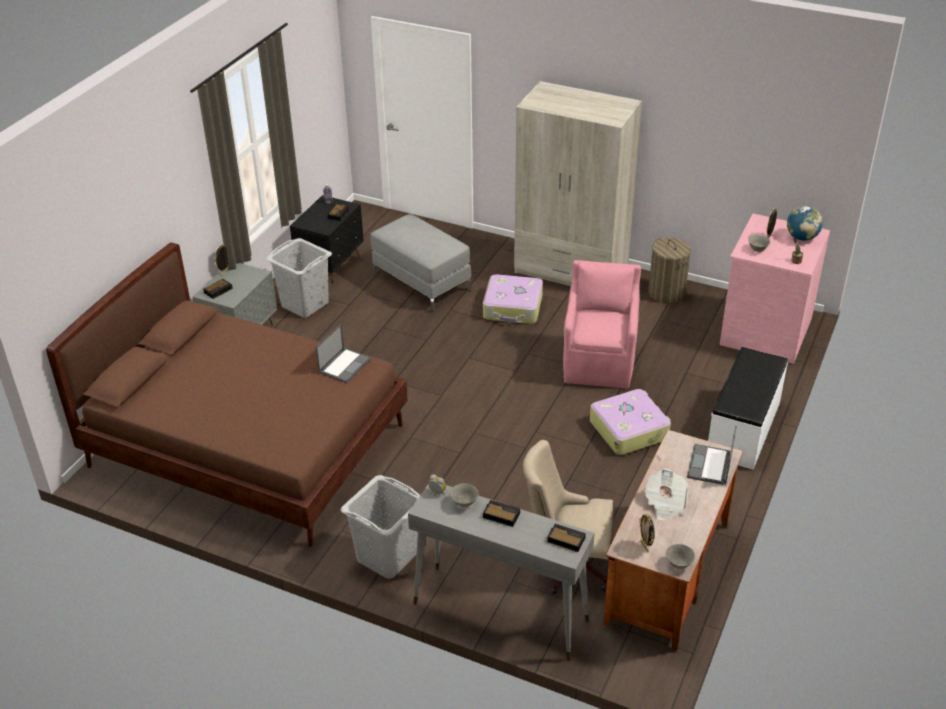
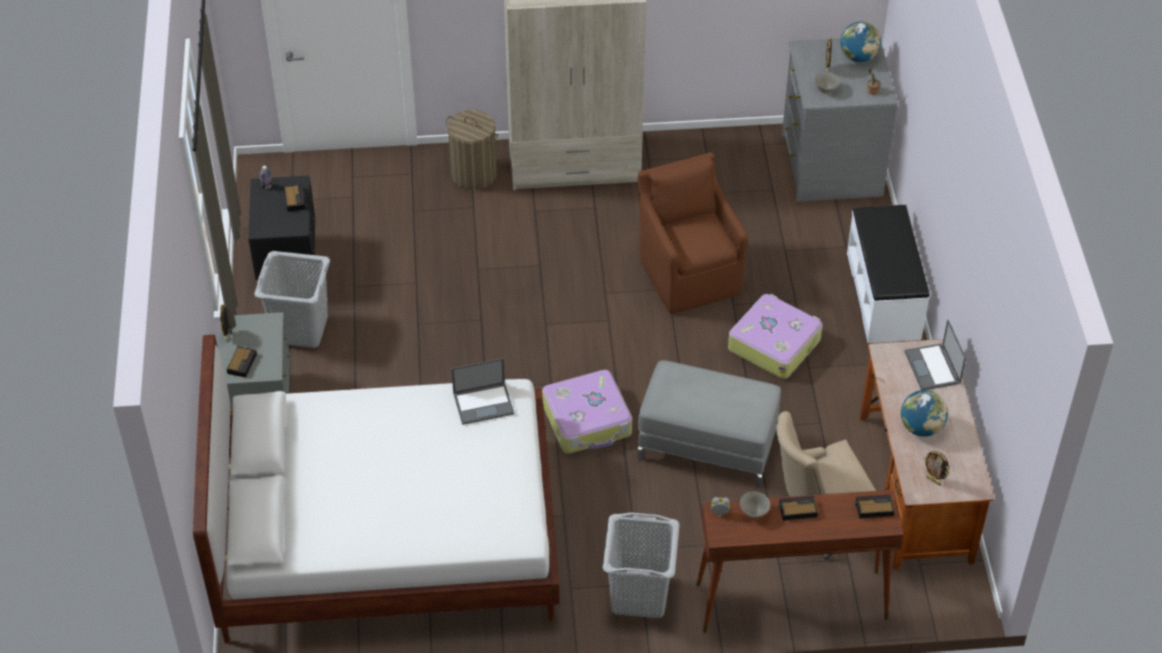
camera: 30 degrees left, 10 degrees up
(248, 445) = (387, 535): brown bed -> white bed
(345, 365) = (484, 403): laptop -> laptop turned 75 degrees clockwise
(421, 282) = (415, 245): grey ottoman -> grey ottoman (706, 446)
(499, 612) = (790, 602): grey console table -> brown console table
(513, 307) = (546, 238): suitcase -> suitcase (588, 420)
(599, 363) = (689, 274): pink armchair -> brown armchair
(665, 504) = (921, 427): newspaper -> globe
(666, 292) = (698, 153): laundry basket -> laundry basket (474, 174)
(678, 564) = (974, 486): grey bowl -> none
(764, 331) = (829, 165): pink dresser -> grey dresser

